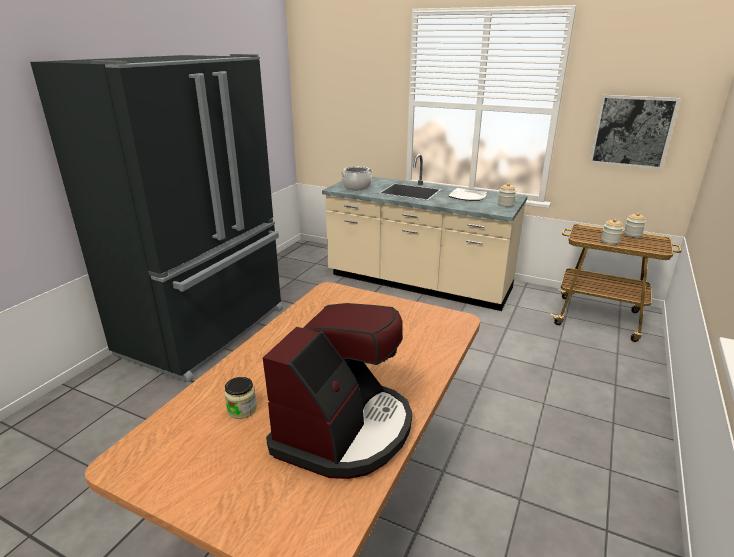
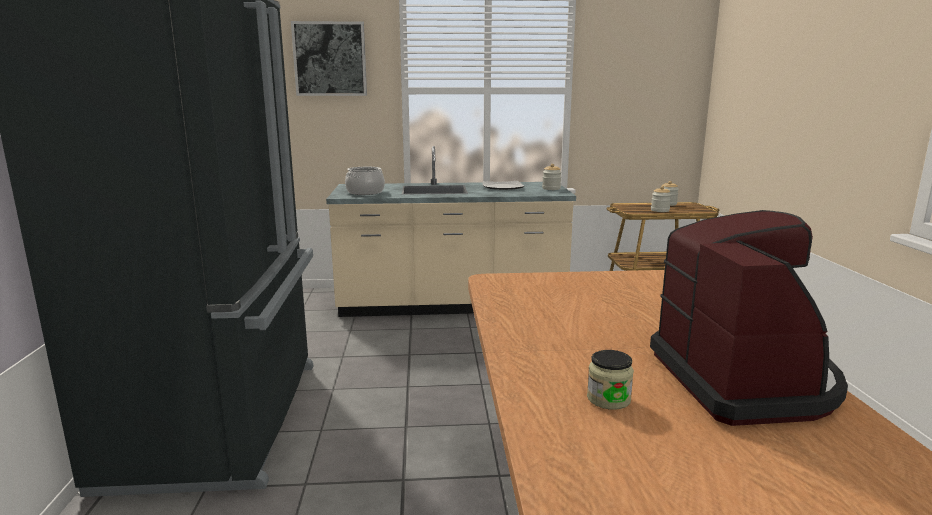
camera: 30 degrees left, 10 degrees down
(632, 131) = (641, 106): picture -> picture (330, 59)

